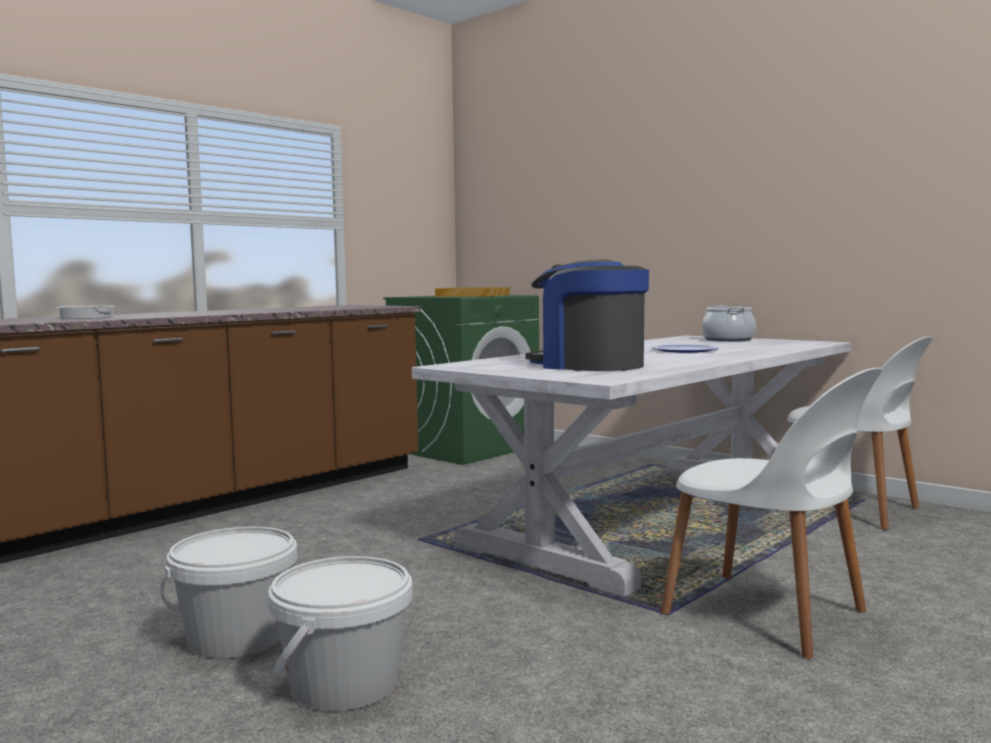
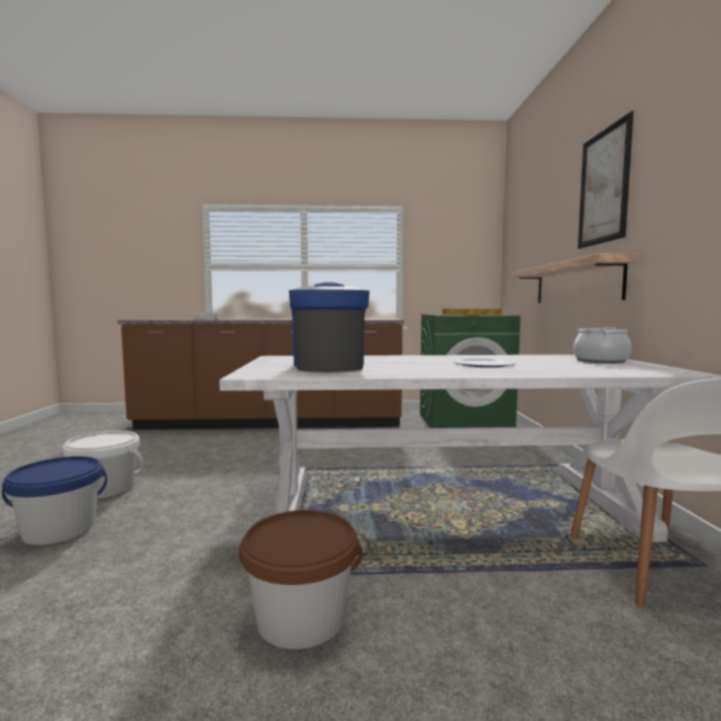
camera: 45 degrees right, 0 degrees up
(344, 684) = (59, 529): white bucket -> blue bucket
(633, 257) = (575, 283): none -> shelf
(676, 155) = (604, 186): none -> picture
(769, 615) = (301, 618): white chair -> brown bucket

